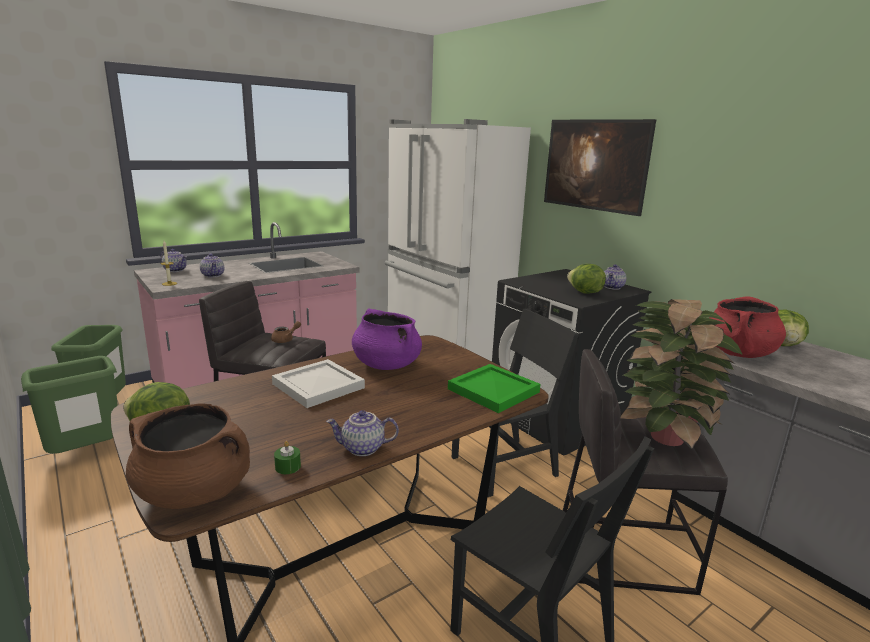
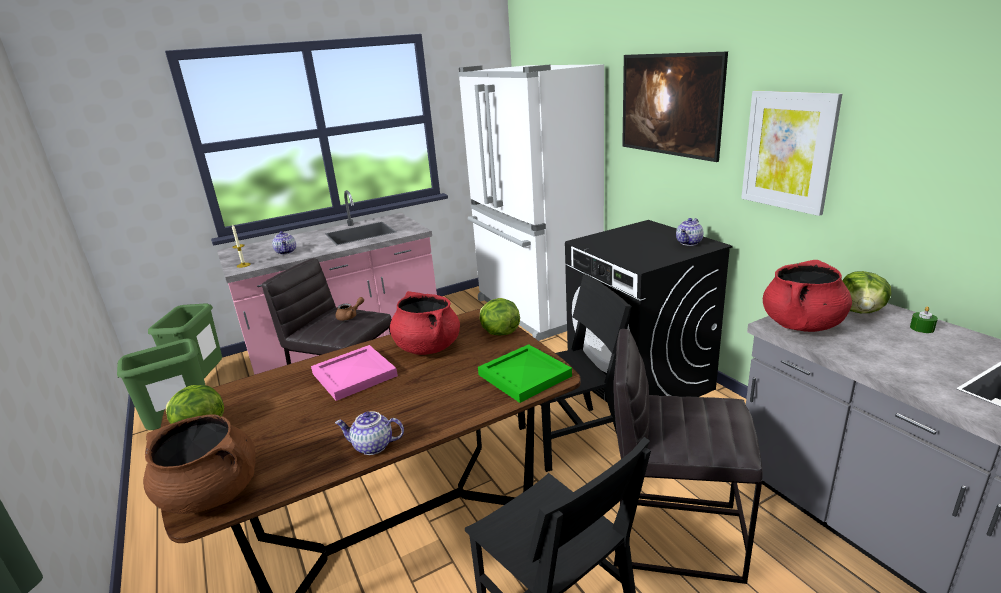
camera: 10 degrees right, 5 degrees up
(176, 270) = (254, 248): teapot -> none
(288, 467) = (299, 467): green candle -> green candle (922, 328)
(318, 386) = (354, 375): white tray -> pink tray
(386, 364) = (427, 347): purple cooking pot -> red cooking pot
(584, 293) = (653, 252): lettuce -> lettuce (499, 333)
(665, 435) = (704, 421): potted plant -> none
(710, 207) = (788, 151): none -> picture

